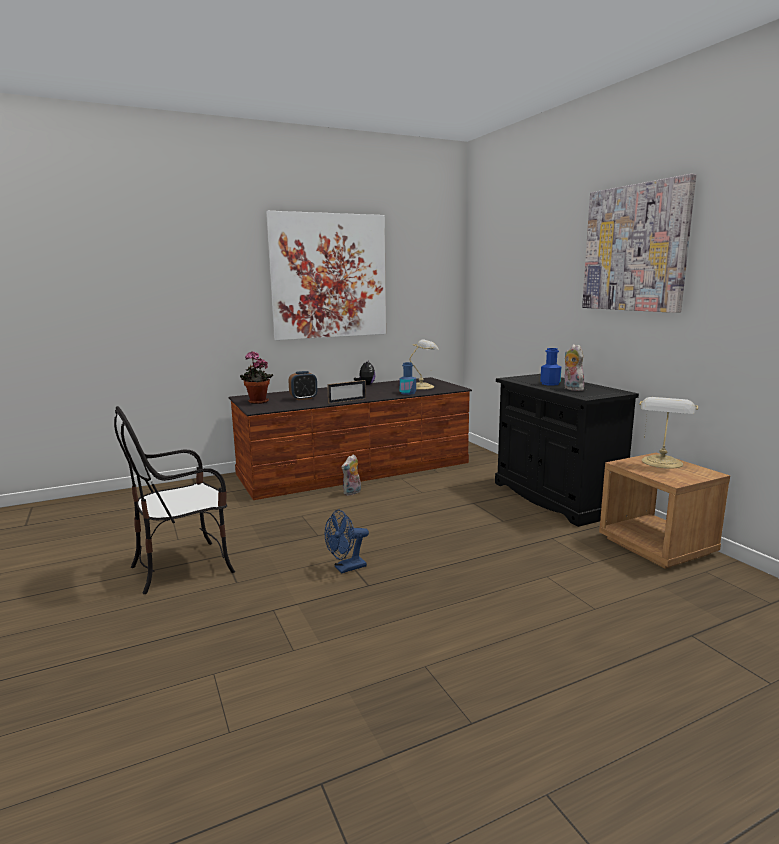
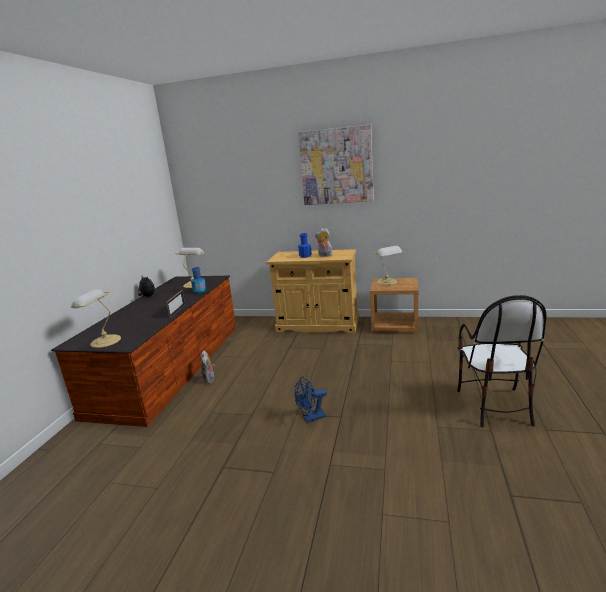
camera: 50 degrees left, 5 degrees up
(183, 567) = (214, 495): chair -> chair (494, 406)
(257, 402) = (104, 341): potted plant -> table lamp
(303, 398) = (135, 323): alarm clock -> none
(329, 276) = (97, 209): picture -> none
(346, 568) = (311, 418): blue fan -> blue fan turned 60 degrees clockwise
(555, 498) = (318, 325): black cabinet -> beige cabinet

